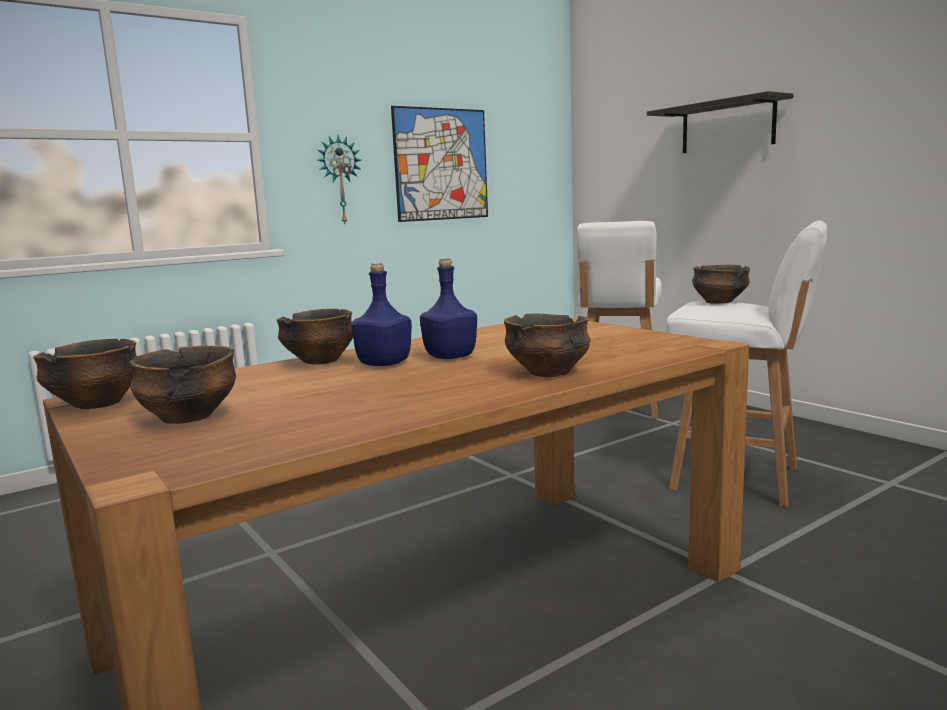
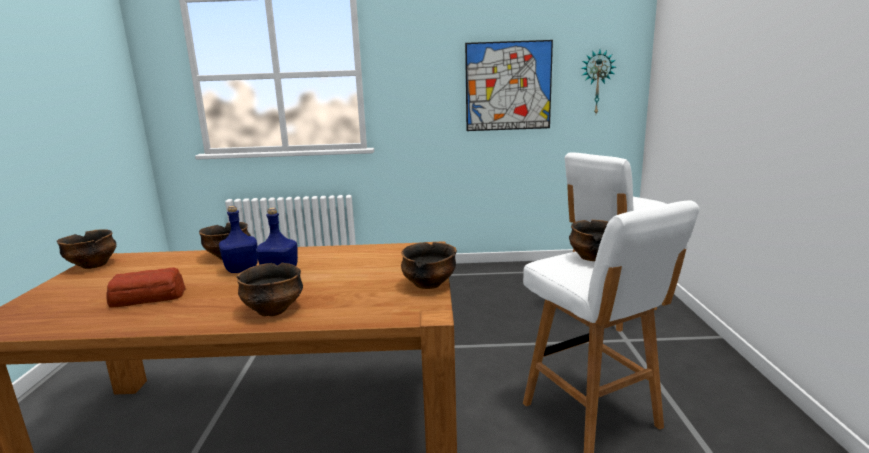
camera: 35 degrees right, 5 degrees up
(188, 418) = (85, 289): bowl -> bowl (429, 284)
(333, 400) = (147, 297): none -> bread
(339, 180) = (420, 100): wall clock -> wall clock (596, 82)
(727, 126) = (747, 64): shelf -> none

